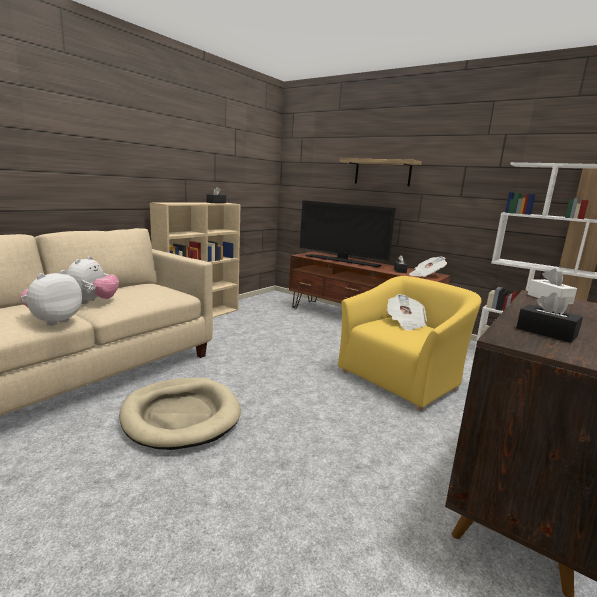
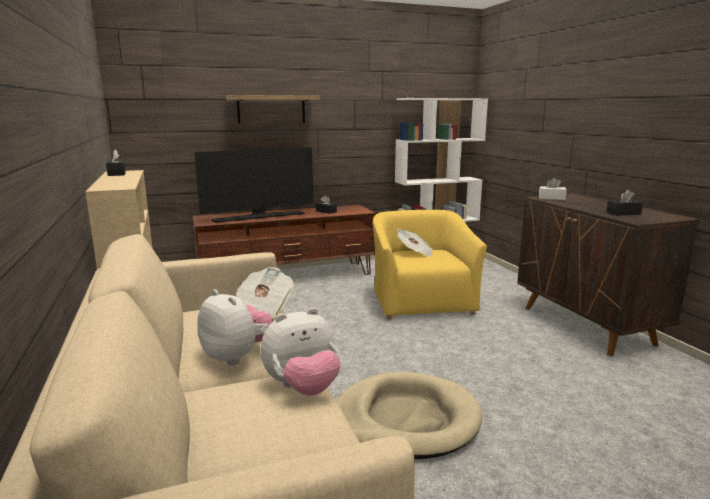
camera: 55 degrees left, 0 degrees up
(53, 321) = (303, 388): plush toy -> plush toy turned 90 degrees counterclockwise
(426, 275) = (353, 210): newspaper -> newspaper (262, 310)

